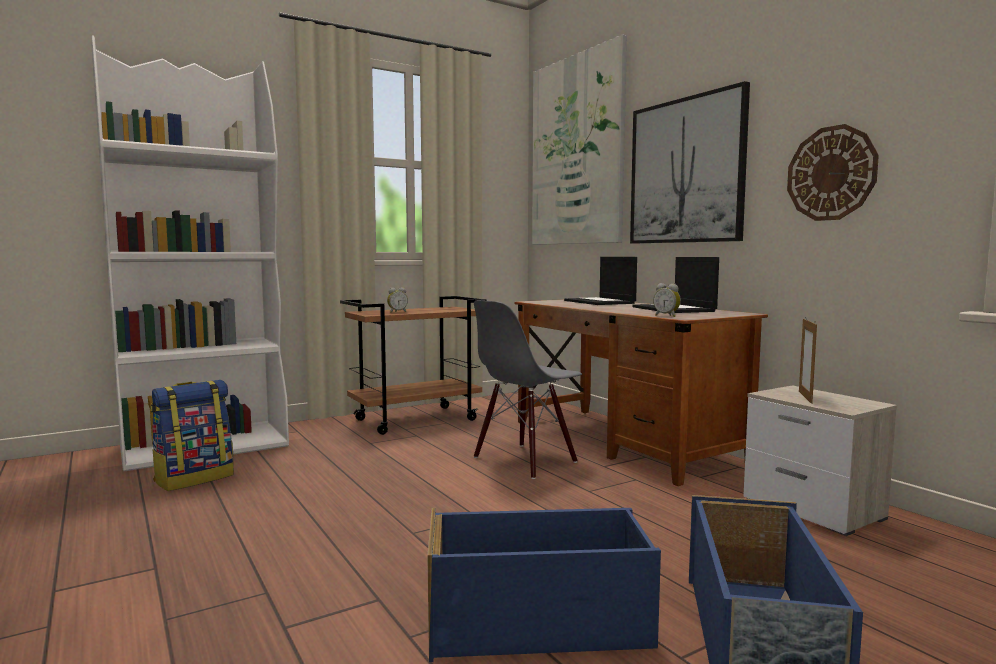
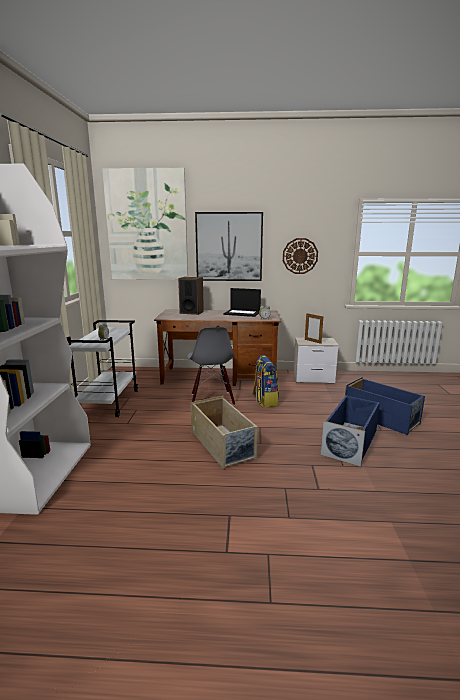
camera: 55 degrees left, 10 degrees up
(194, 478) = (101, 487): backpack -> backpack (264, 401)
(371, 509) = (223, 445): none -> beige storage box
(416, 420) = (109, 402): brown cart -> white cart
(600, 302) = (191, 312): laptop -> speaker

